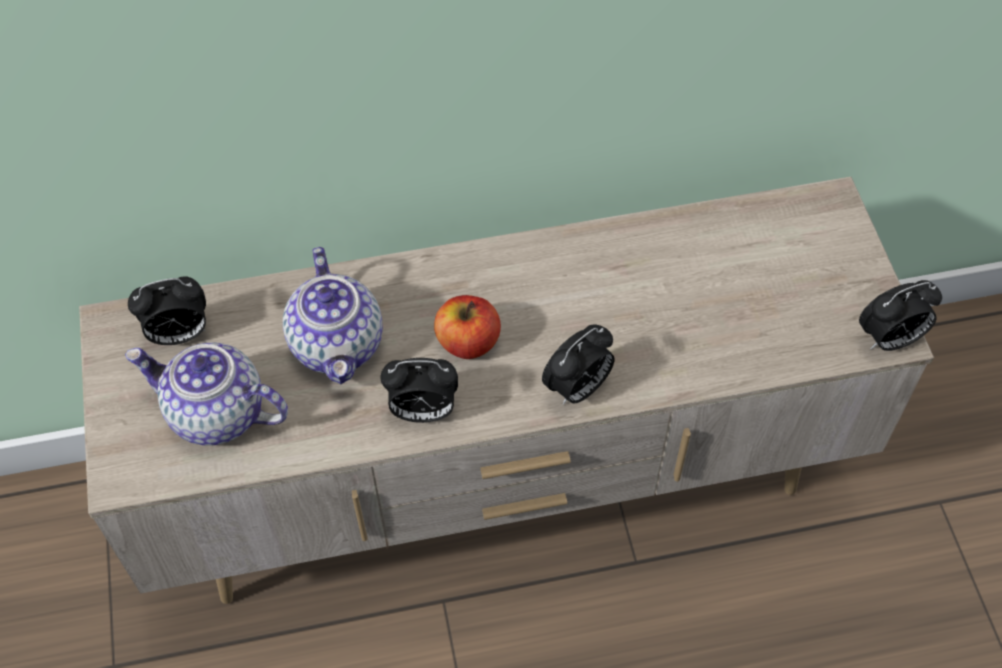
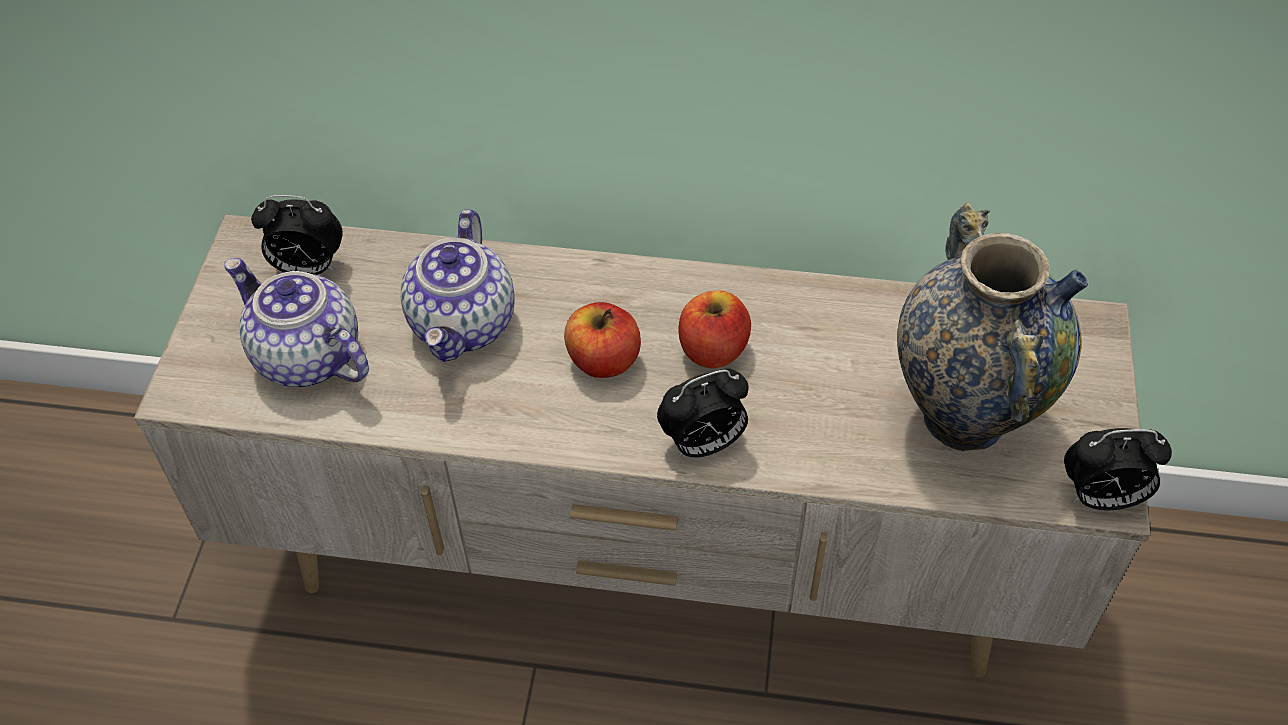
camera: 20 degrees right, 5 degrees down
(422, 411) = (521, 418): alarm clock -> none
(552, 307) = (713, 350): none -> apple
(766, 305) = (964, 417): none -> vase

